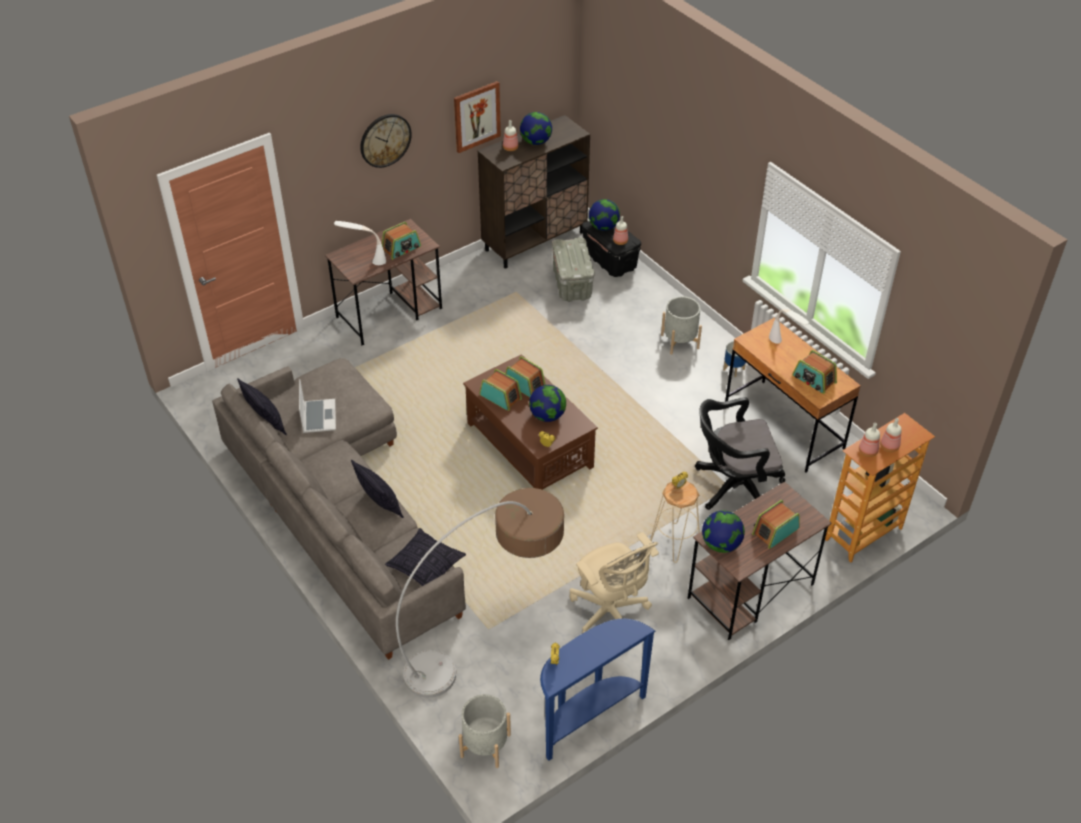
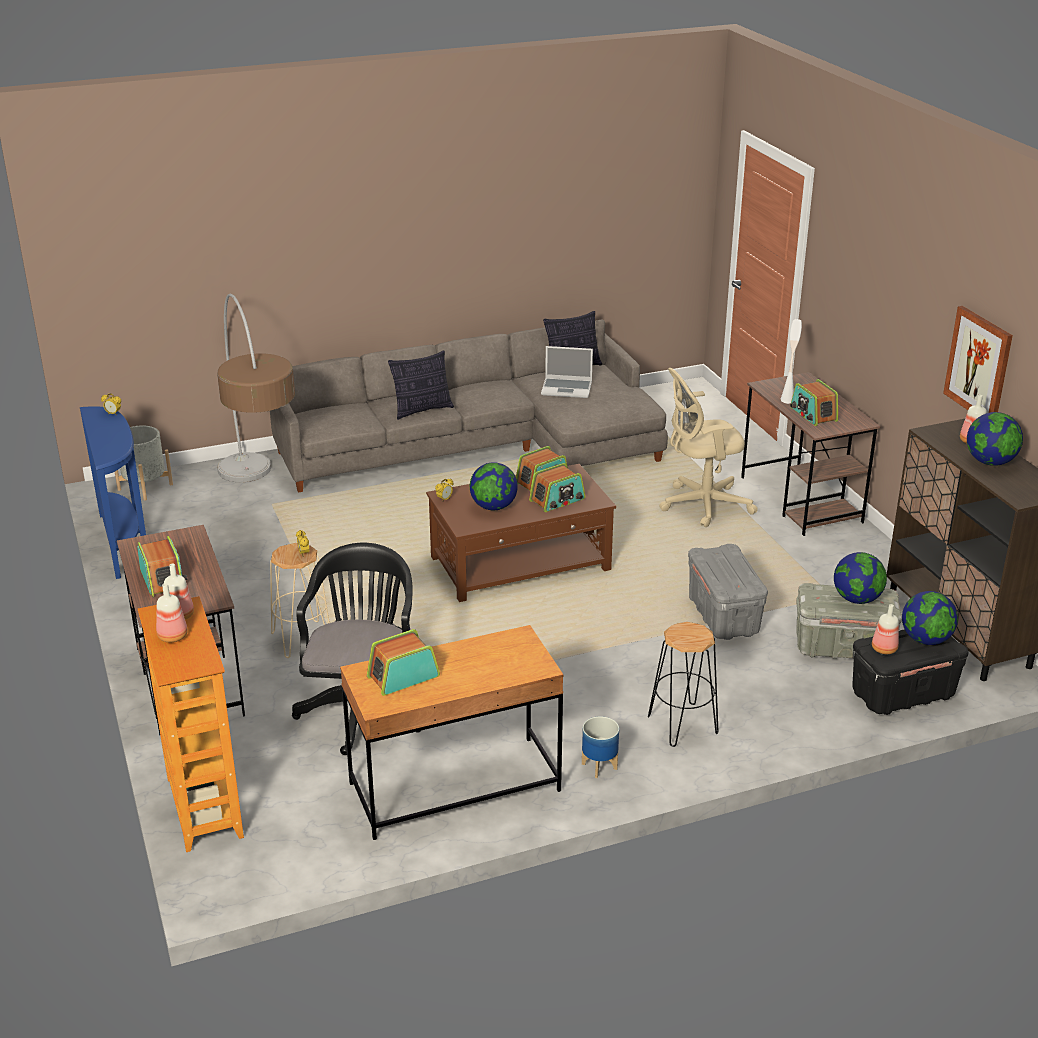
camera: 105 degrees right, 15 degrees down
(385, 140) = (889, 288): wall clock -> none
(425, 566) = (326, 423): pillow -> none
(557, 336) = (722, 615): none -> grey storage box
(611, 614) = (234, 576): beige office chair -> beige office chair (701, 505)
(680, 341) = (682, 725): grey planter -> black stool
(721, 544) = (176, 539): globe -> globe (857, 599)
(785, 349) = (483, 666): white table lamp -> none

